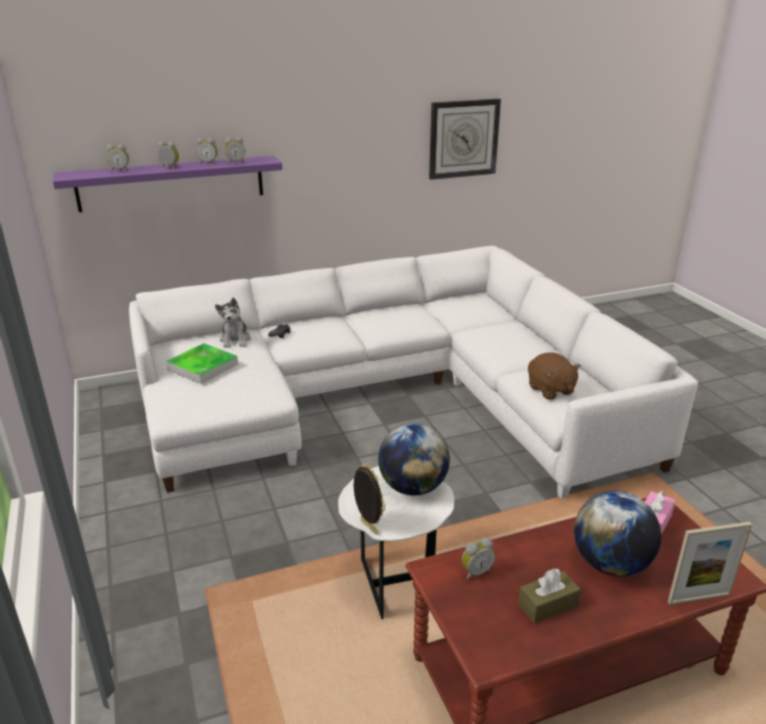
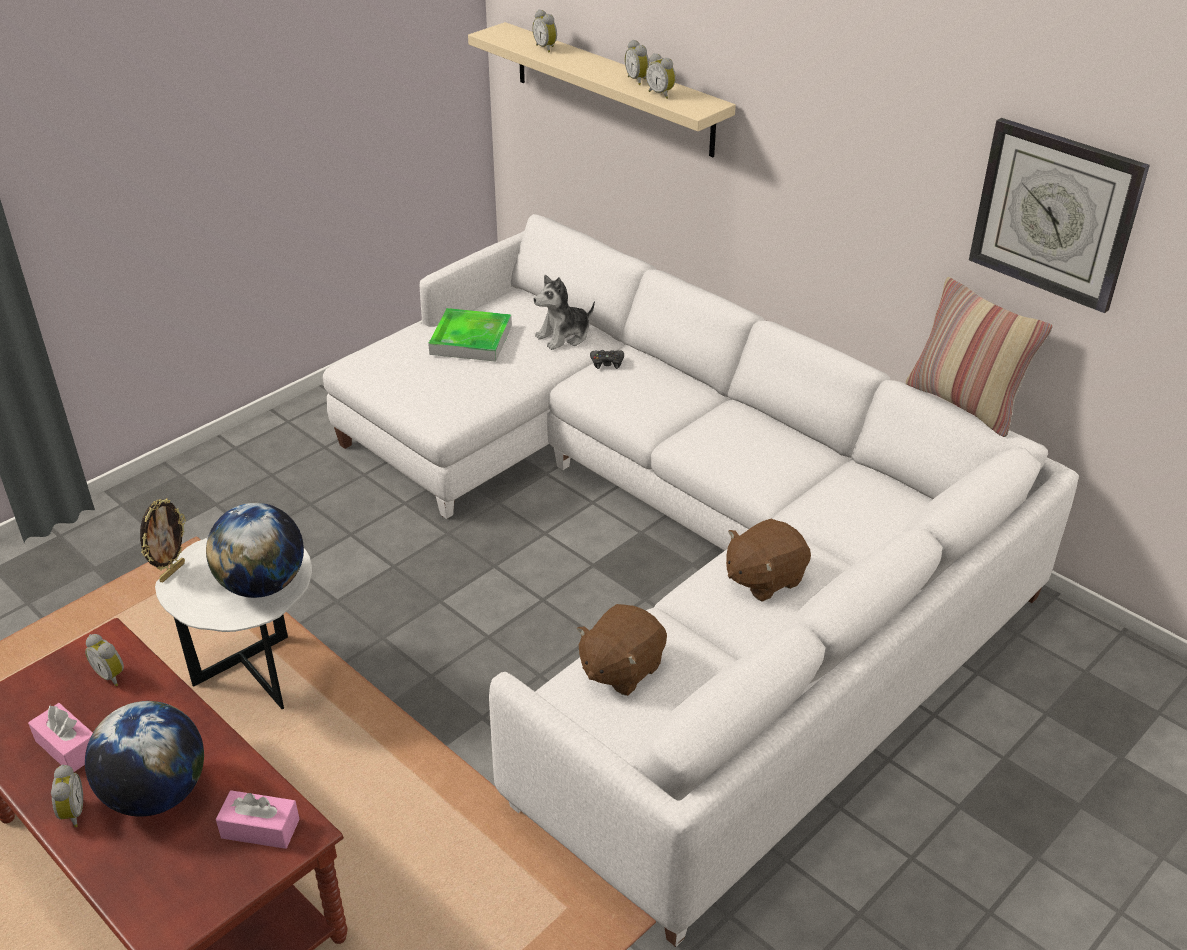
camera: 65 degrees right, 10 degrees up
(169, 168) = (588, 67): alarm clock -> alarm clock (71, 813)
(171, 183) = (612, 89): purple shelf -> beige shelf
(451, 248) = (965, 403): none -> pillow
(503, 340) = (764, 578): none -> brown plush toy
(547, 605) = (68, 747): brown tissue box -> pink tissue box
(699, 598) = (109, 892): picture frame -> none

